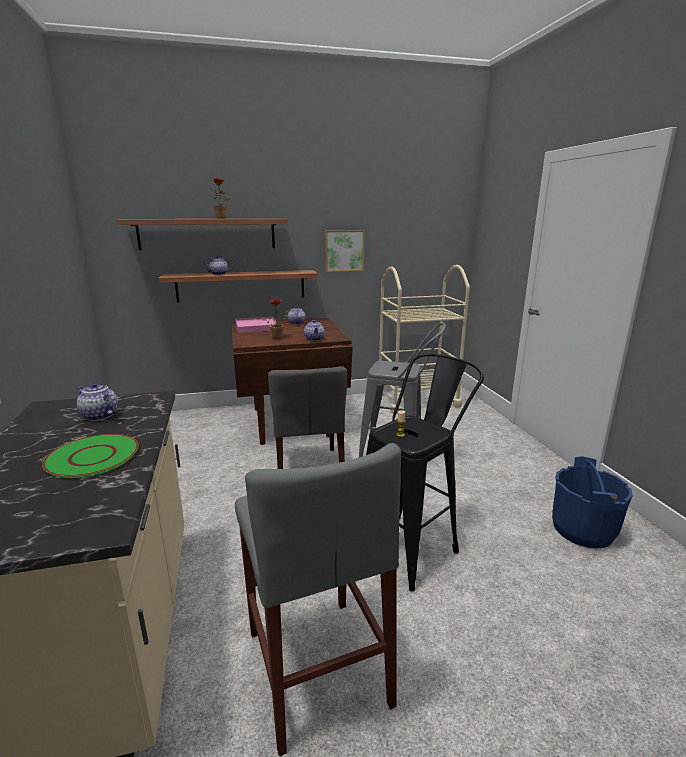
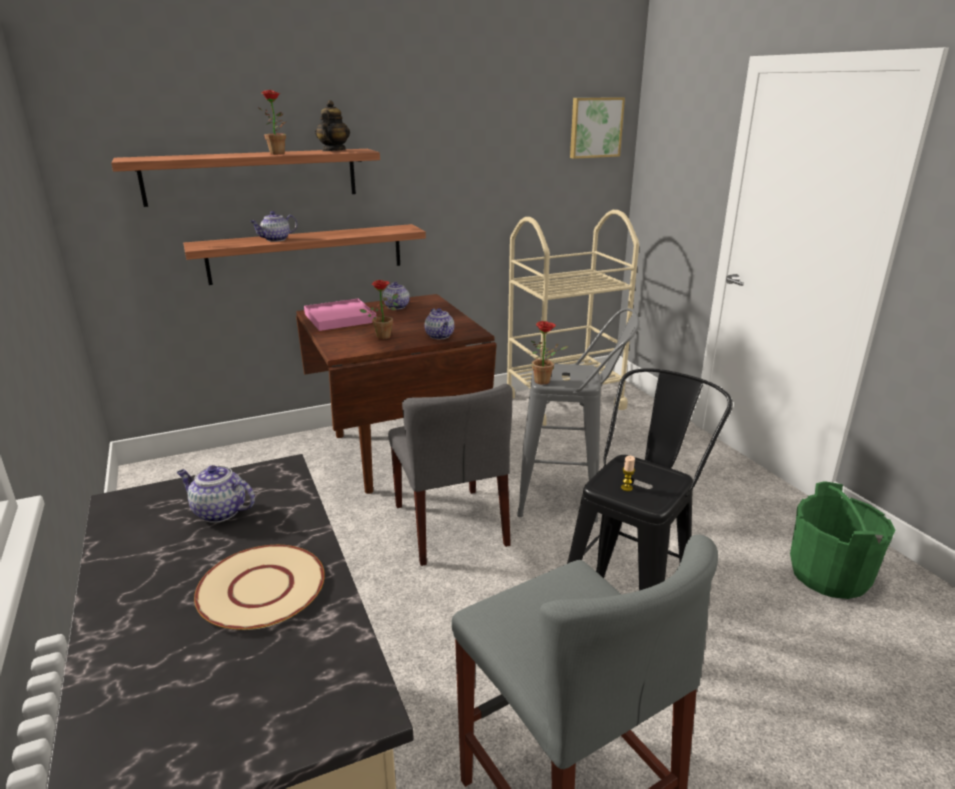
camera: 10 degrees left, 5 degrees up
(93, 457) = (262, 588): green plate -> beige plate
(259, 218) = (333, 151): none -> teapot
(344, 250) = (456, 193): picture -> picture (595, 127)
(378, 370) = (545, 381): none -> potted plant
(583, 530) = (829, 575): blue bucket -> green bucket

